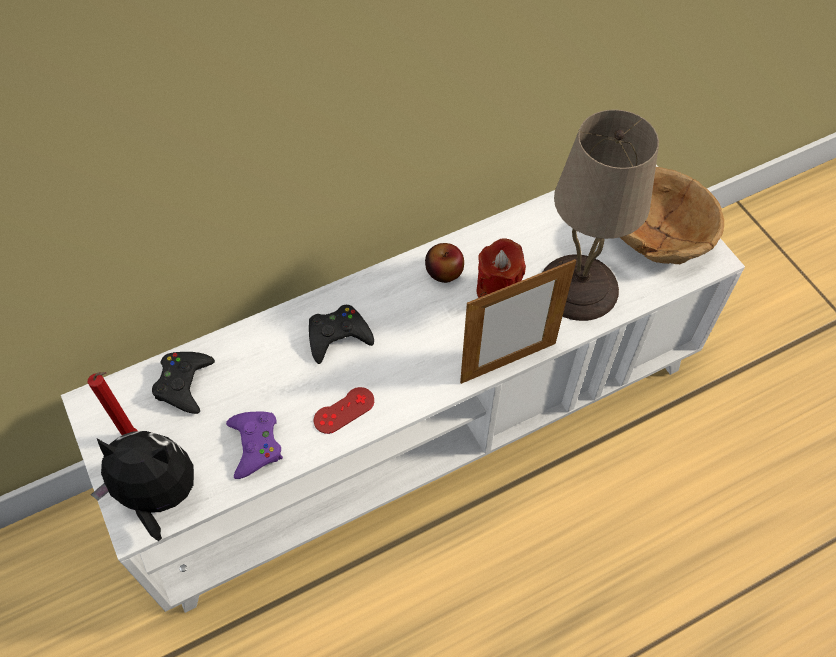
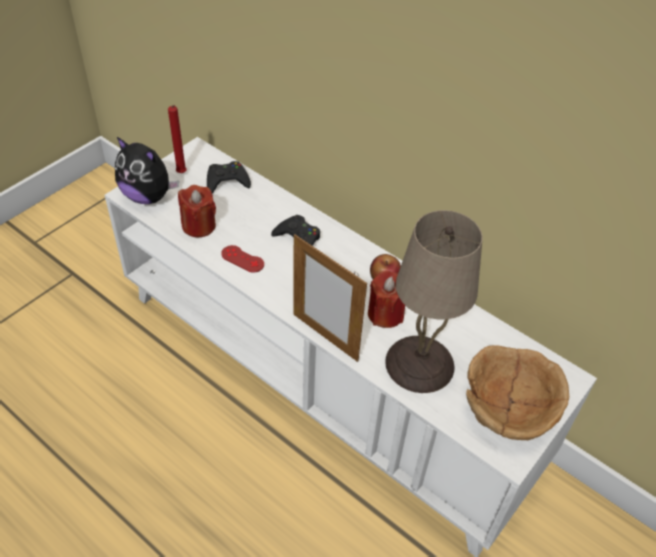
camera: 65 degrees right, 10 degrees down
(158, 496) = (148, 196): plush toy -> plush toy turned 135 degrees clockwise
(255, 445) = (199, 226): purple game controller -> red candle

